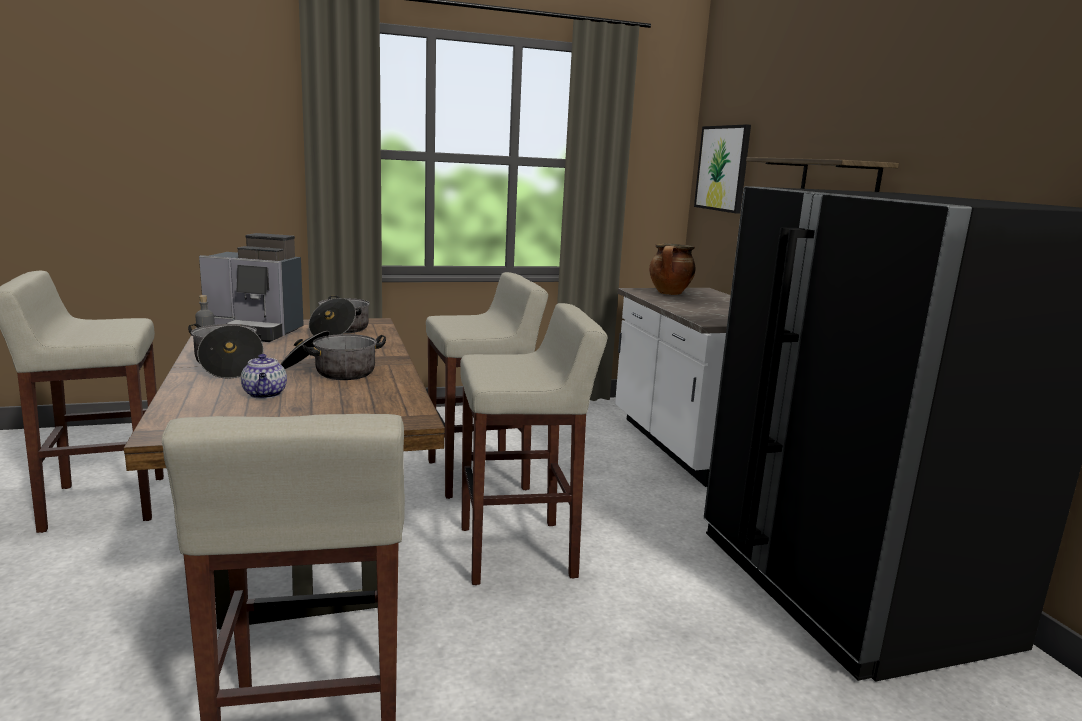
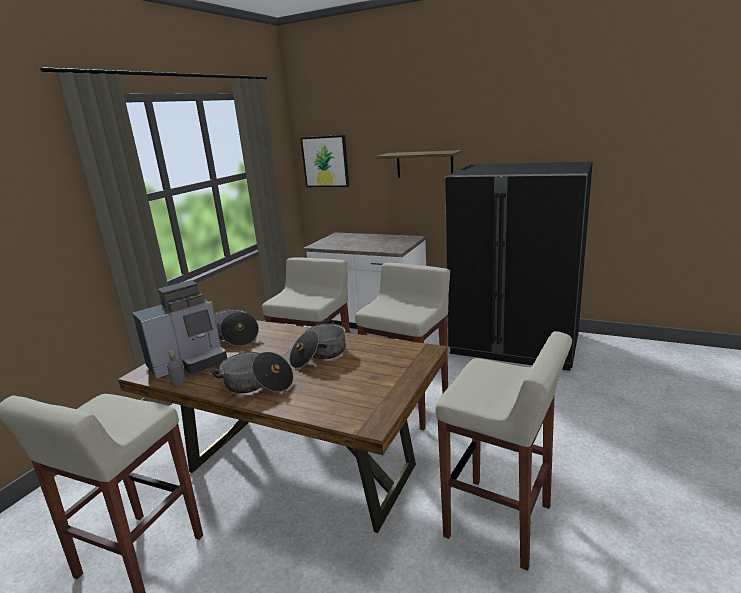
camera: 45 degrees left, 5 degrees up
(265, 394) = (336, 382): teapot -> none
(670, 293) = (334, 242): cooking pot -> none

